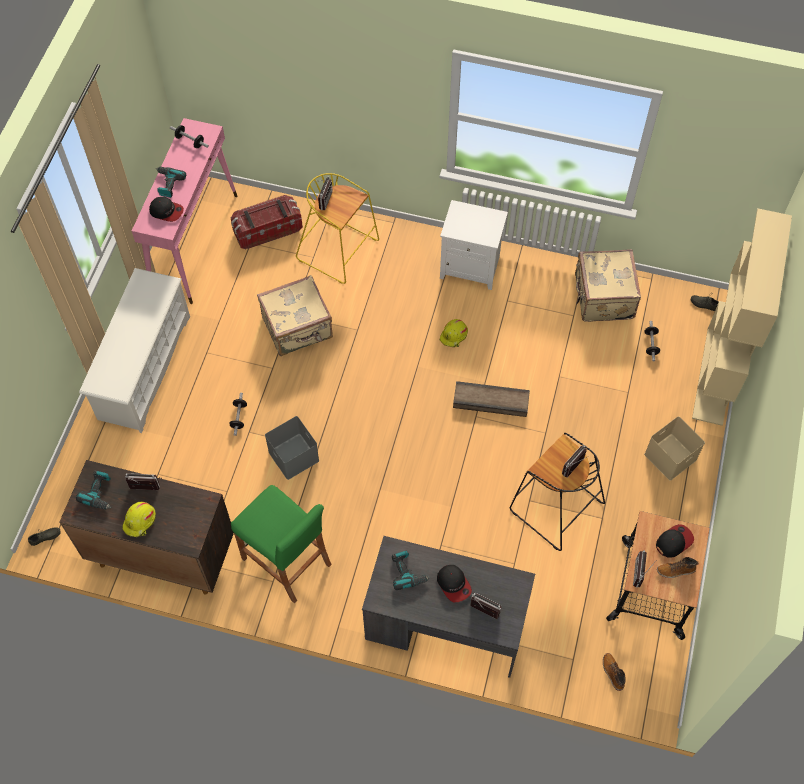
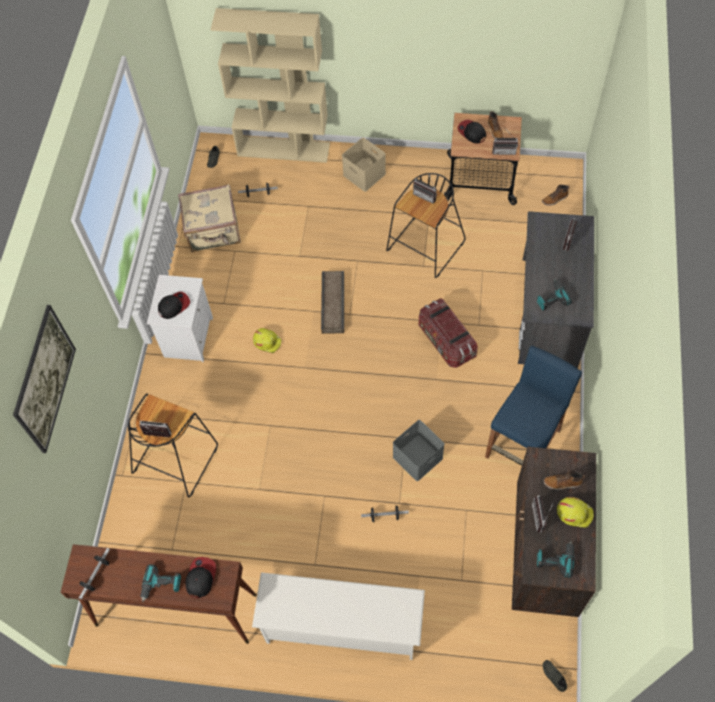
camera: 95 degrees left, 0 degrees up
(174, 517) = (562, 483): none -> boot
(195, 243) = (175, 610): pink console table -> brown console table
(267, 230) = (153, 535): storage box -> storage box (446, 341)
(286, 561) = (523, 444): green stool -> blue stool
(298, 328) = (275, 480): beige suitcase -> none
(314, 66) = (51, 389): none -> picture
(339, 250) = (175, 458): yellow stool -> black stool
(454, 584) = (552, 264): cap -> cap (174, 306)

